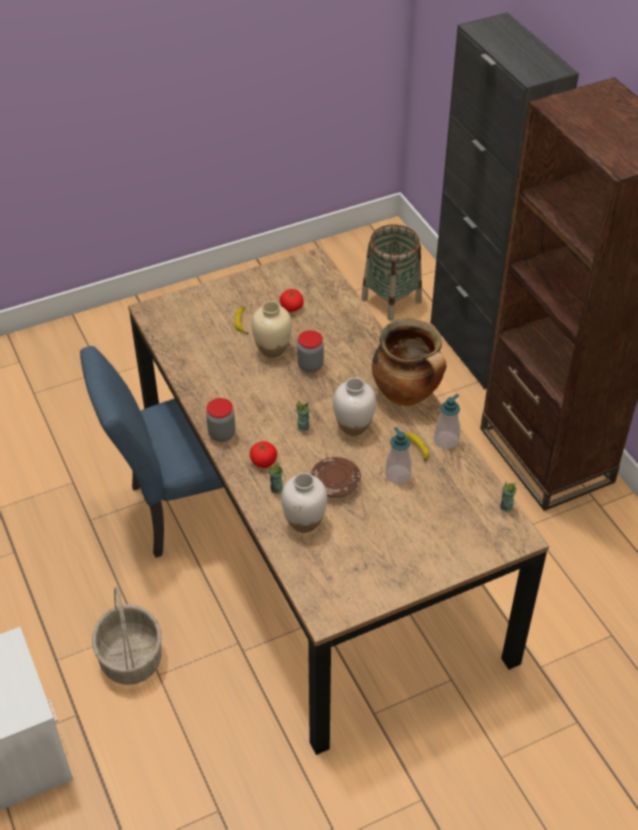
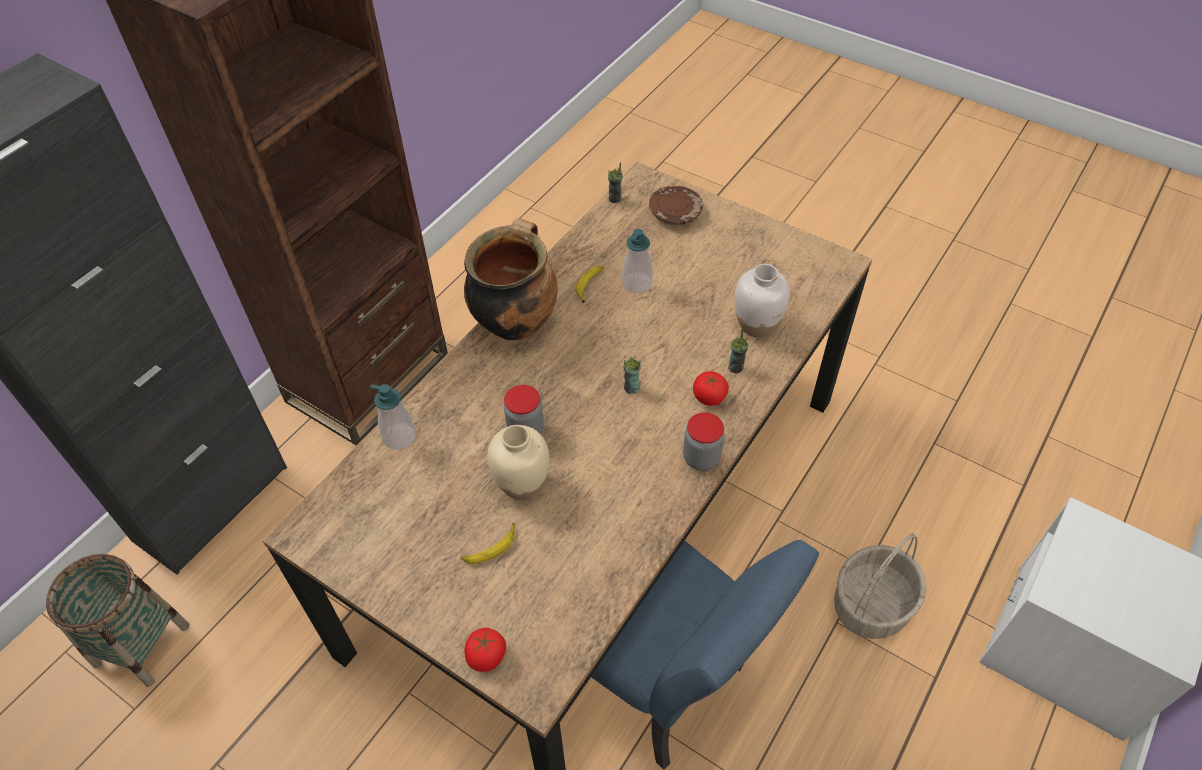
camera: 120 degrees left, 5 degrees up
(291, 308) = (426, 506): tomato -> tomato (486, 656)
(335, 484) = (688, 324): brown plate -> brown plate (675, 213)
(353, 426) = (597, 346): white vase -> none
(446, 440) = (561, 267): soap dispenser -> soap dispenser (399, 437)

